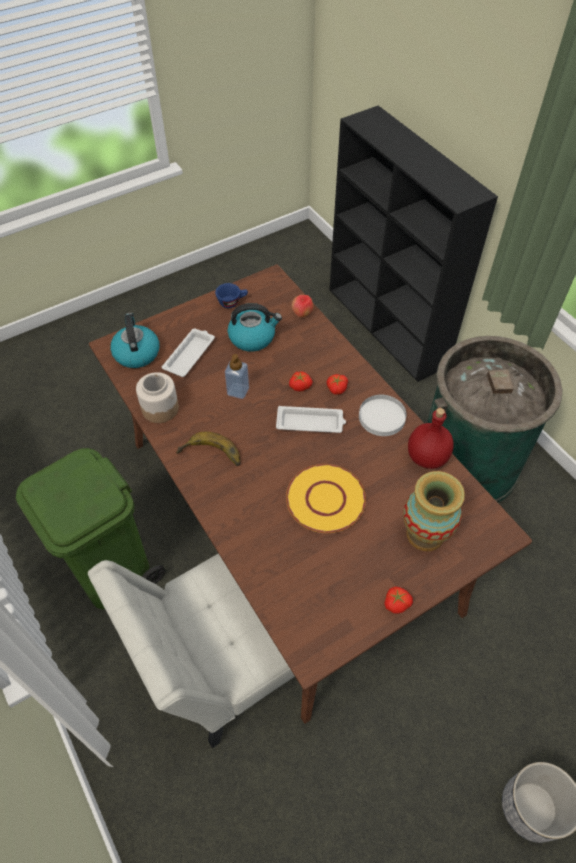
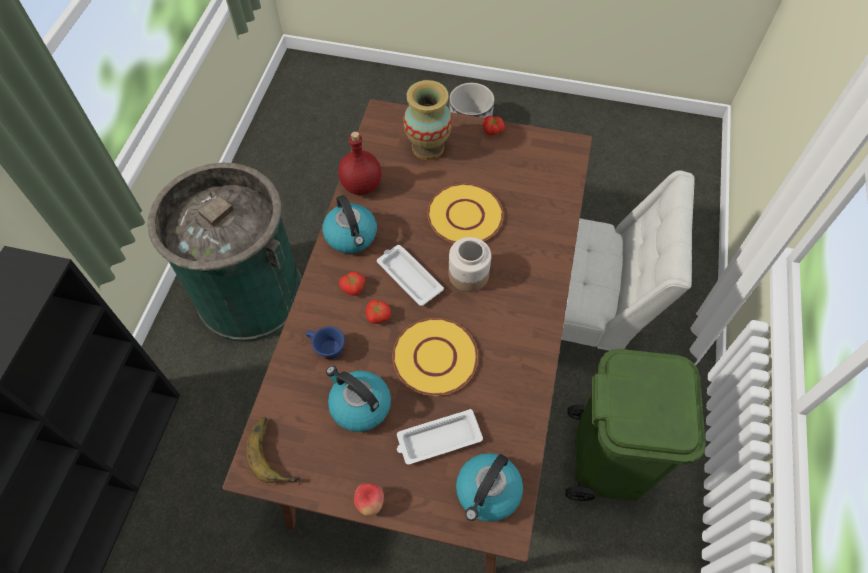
camera: 135 degrees left, 5 degrees up
(160, 408) = (519, 400): jar -> jar (468, 275)
(210, 457) = (517, 315): banana -> banana (276, 451)
(232, 302) = (328, 473): blue cup -> blue cup (326, 348)
(238, 391) = (434, 357): soap dispenser -> yellow plate
(302, 314) = (284, 390): apple -> apple (370, 503)
(382, 417) = (351, 236): white plate -> kettle

